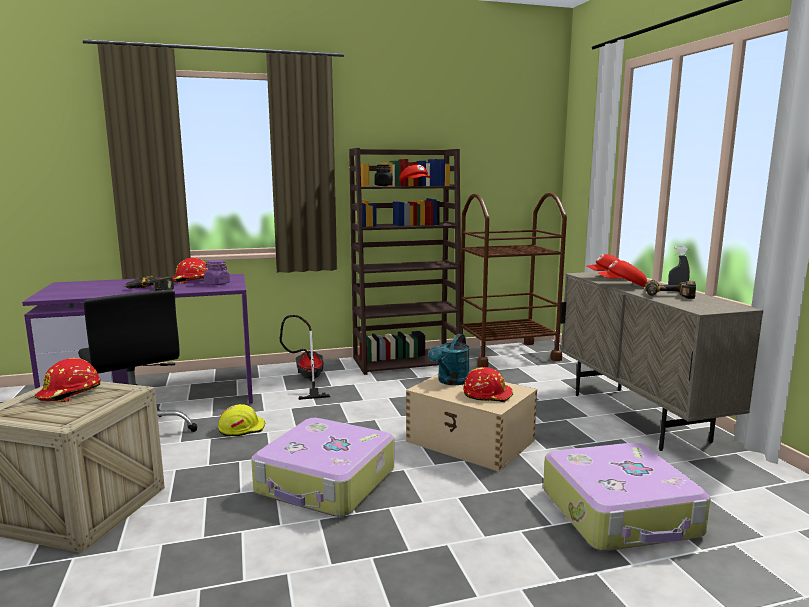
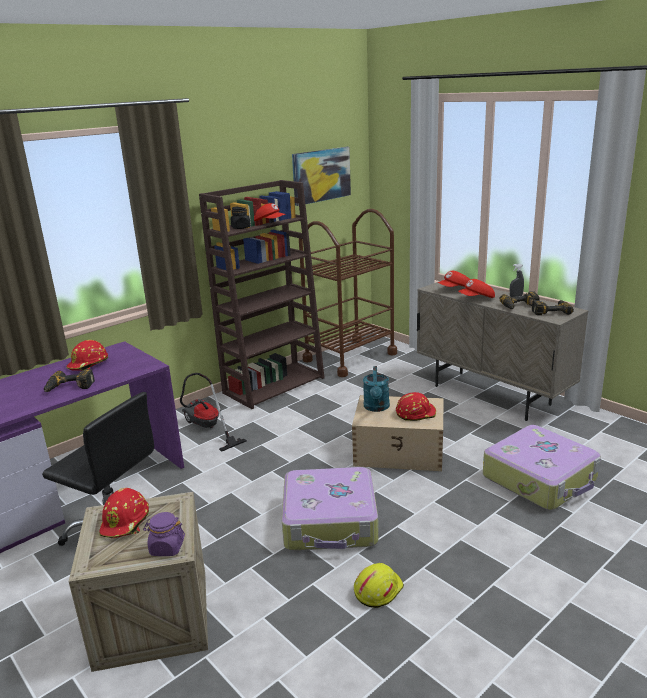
camera: 25 degrees left, 10 degrees up
(217, 284) = (125, 363): purple jar -> purple jar (166, 548)
(242, 428) = (204, 496): yellow hard hat -> yellow hard hat (377, 589)
(499, 153) = (321, 175): none -> picture
(705, 304) = (550, 311): none -> power drill

